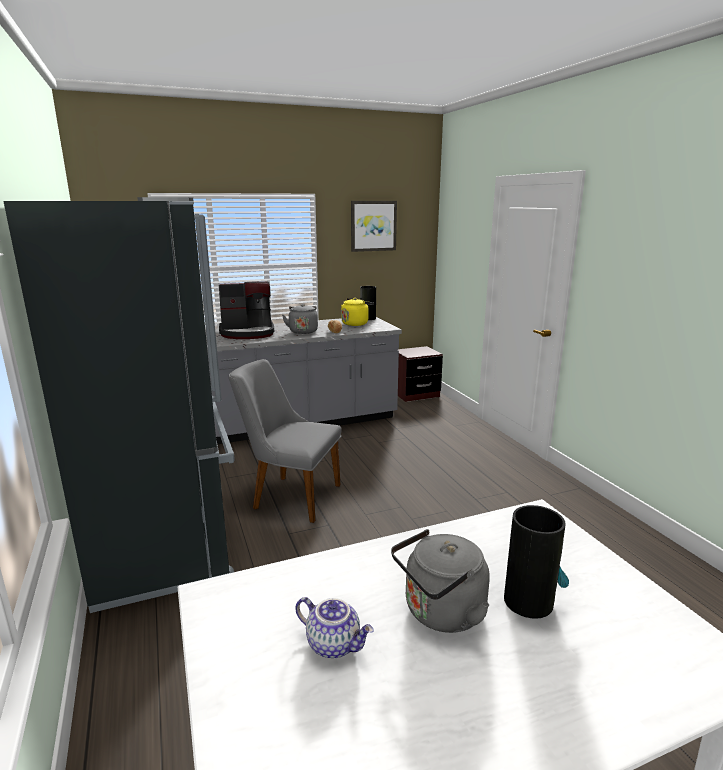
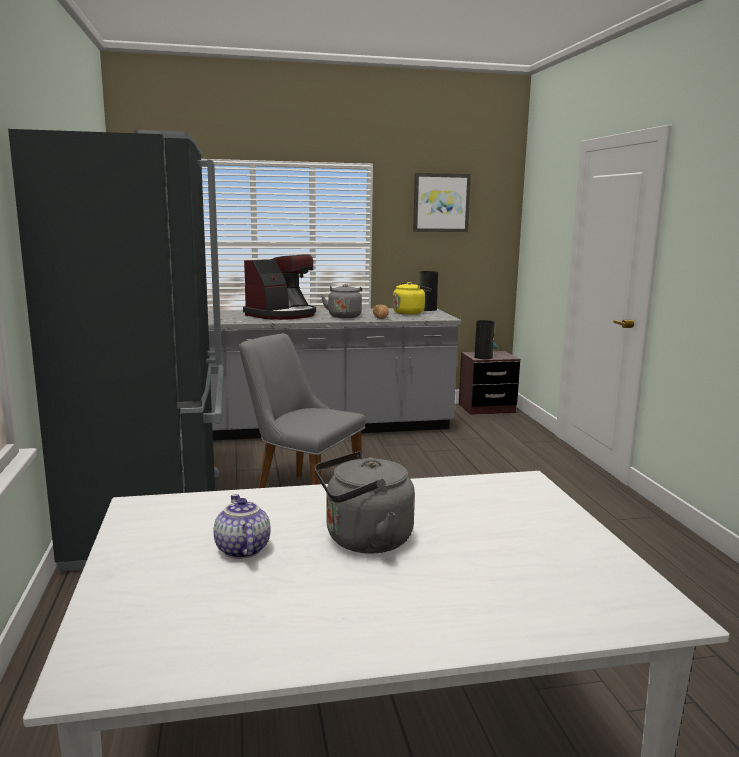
camera: 10 degrees right, 5 degrees down
(248, 333) = (282, 315): coffee machine -> coffee machine turned 45 degrees counterclockwise
(334, 644) = (241, 549): teapot -> teapot turned 150 degrees counterclockwise
(529, 601) = (466, 542): vase -> vase (483, 357)

